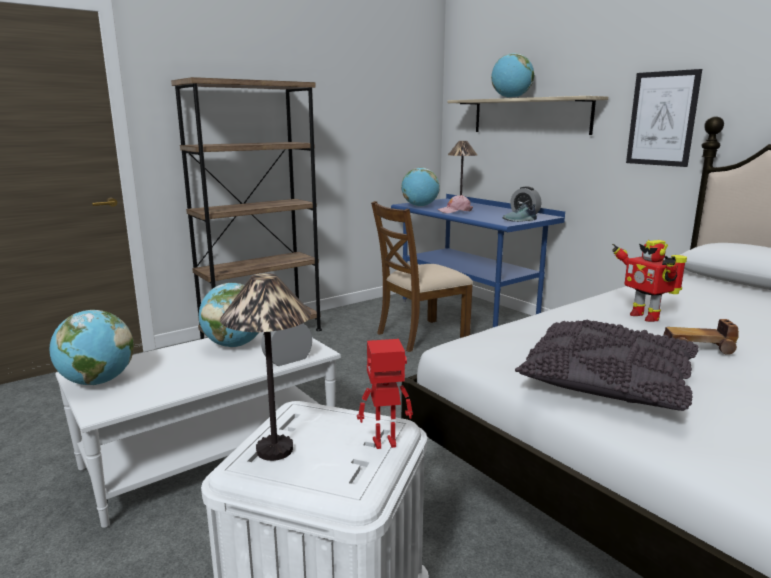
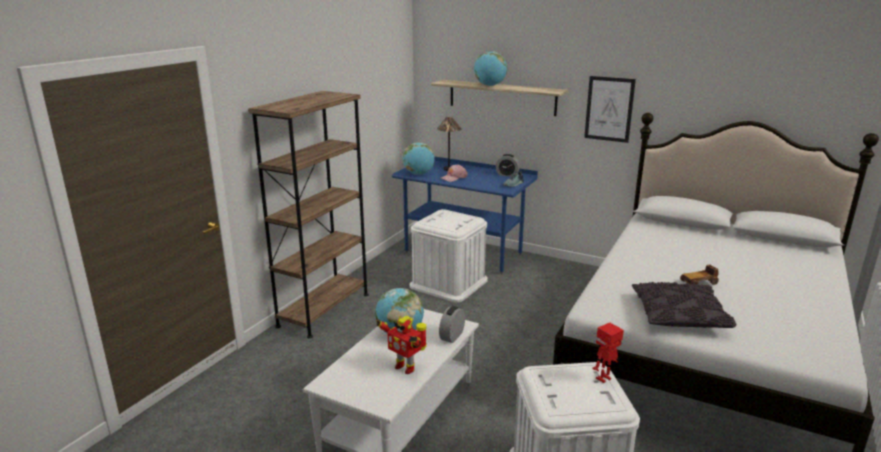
camera: 25 degrees left, 5 degrees up
(97, 382) = (348, 387): globe -> none
(275, 449) = (558, 398): table lamp -> none
(421, 335) = (448, 283): brown chair -> white storage box
(645, 316) = (655, 263): toy robot -> toy robot (405, 367)

